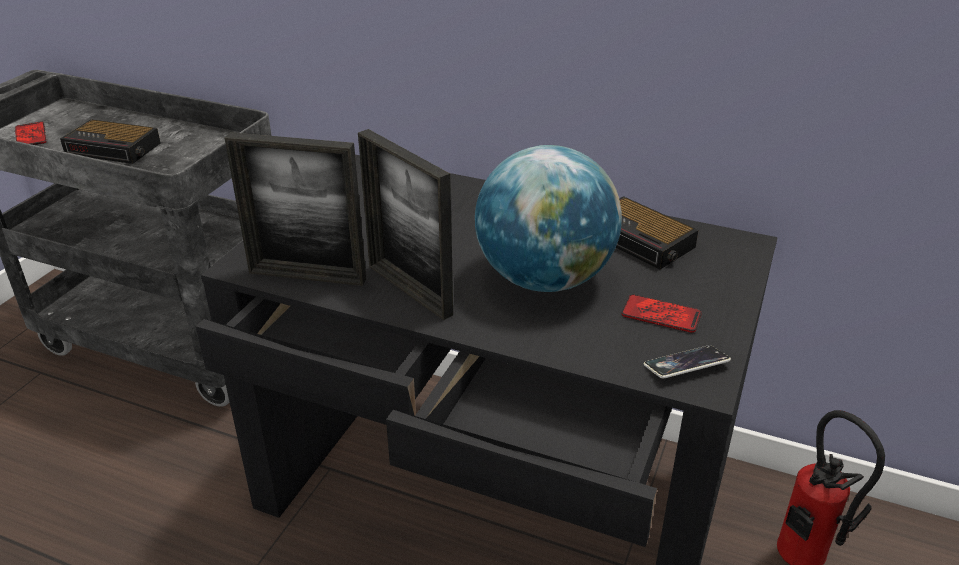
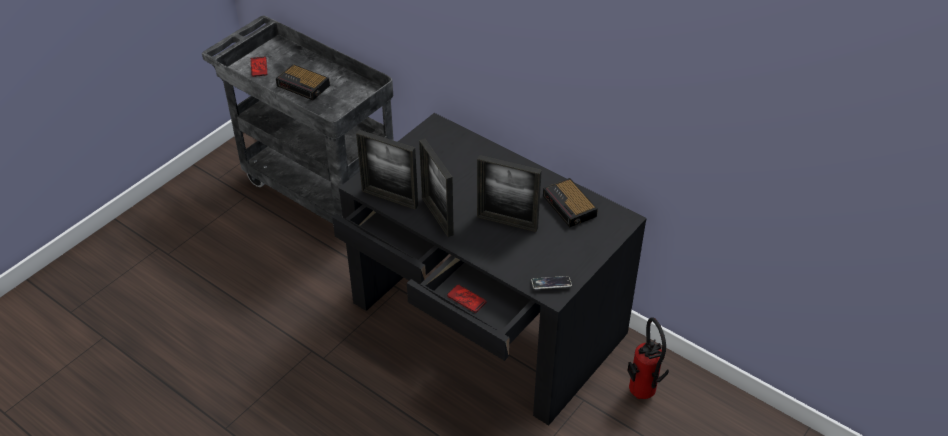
camera: 15 degrees right, 10 degrees up
(545, 279) = (507, 222): globe -> picture frame
(661, 315) = (555, 254): phone -> phone (466, 299)

